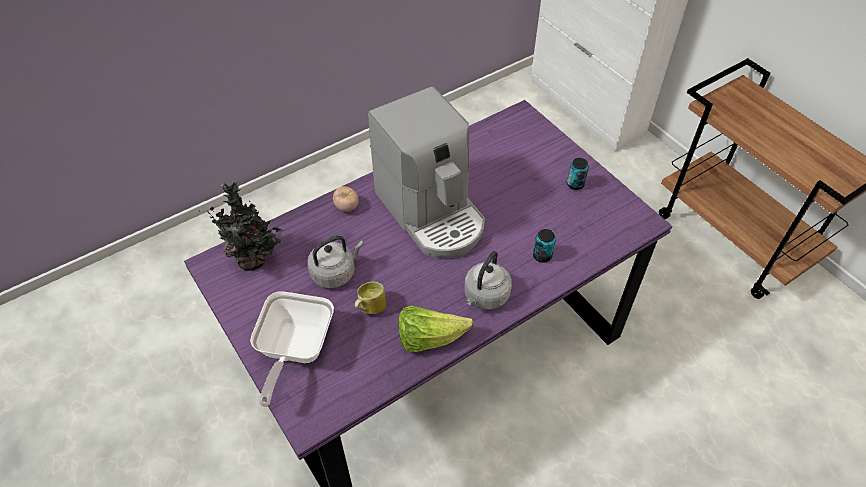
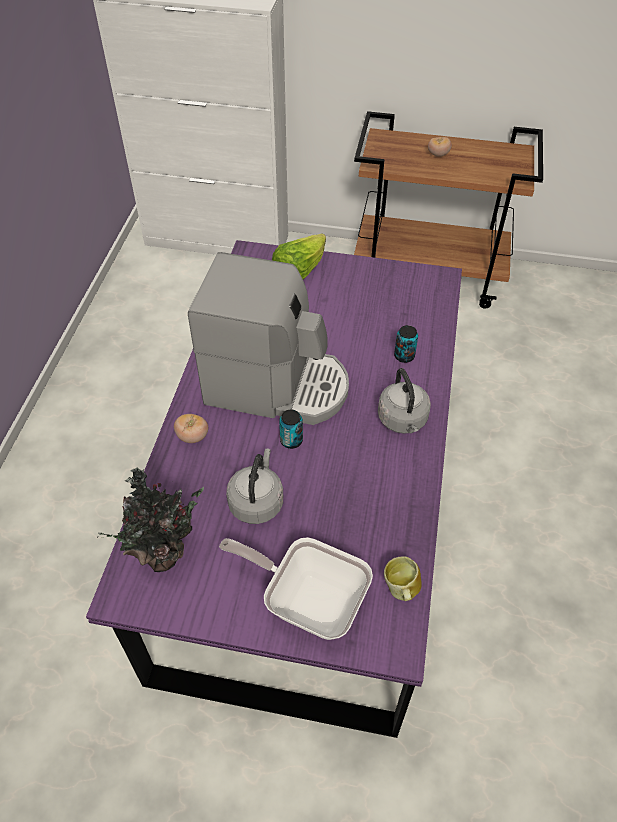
camera: 45 degrees left, 0 degrees up
(294, 351) = (307, 599): frying pan -> frying pan turned 150 degrees clockwise
(370, 308) = (326, 506): mug -> mug (400, 591)
(429, 338) = (403, 489): lettuce -> lettuce (300, 270)
(575, 184) = (360, 283): can -> can (291, 440)
(778, 128) = (438, 154): none -> tomato

